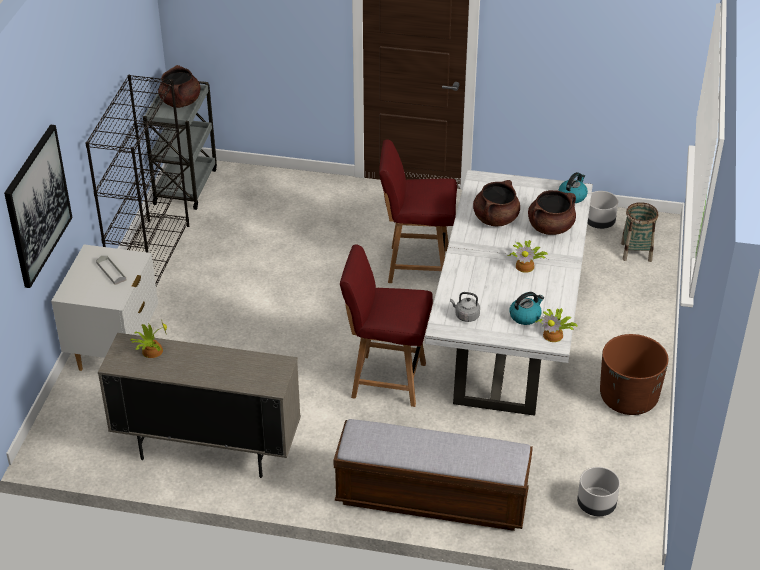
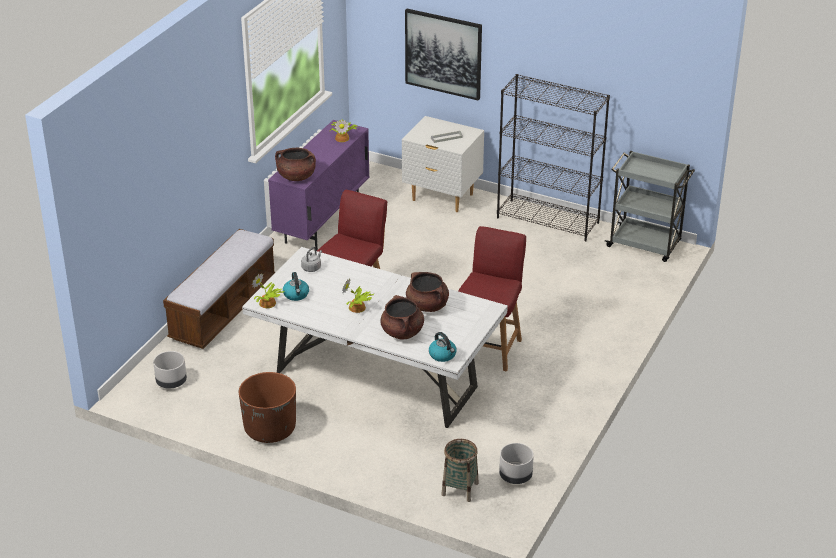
camera: 105 degrees right, 5 degrees down
(180, 102) = (657, 173): brown cooking pot -> brown cooking pot (296, 177)
(207, 450) = (322, 225): beige cabinet -> purple cabinet

